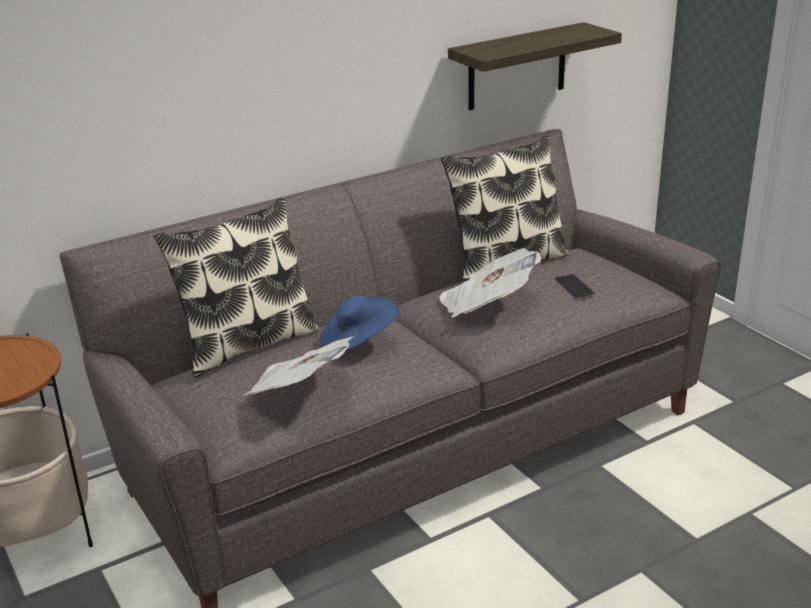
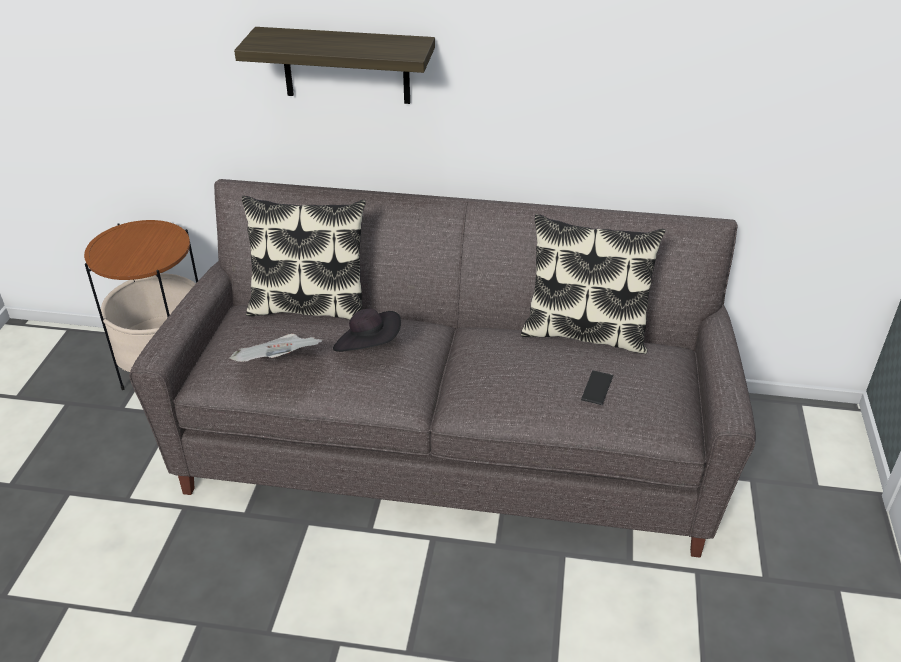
camera: 40 degrees right, 10 degrees up
(358, 342) = (368, 347): blue hat -> black hat
(487, 306) = (507, 366): newspaper -> none
(517, 67) = (703, 144): shelf -> shelf (346, 65)

